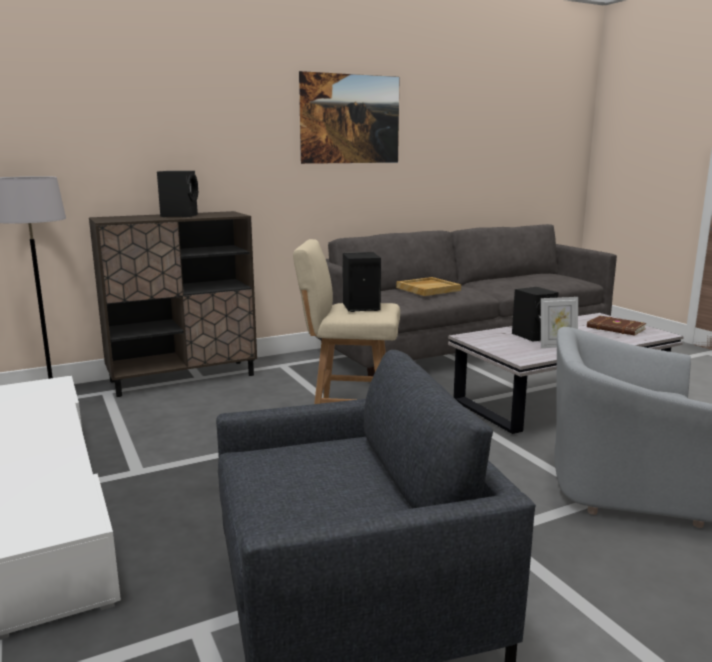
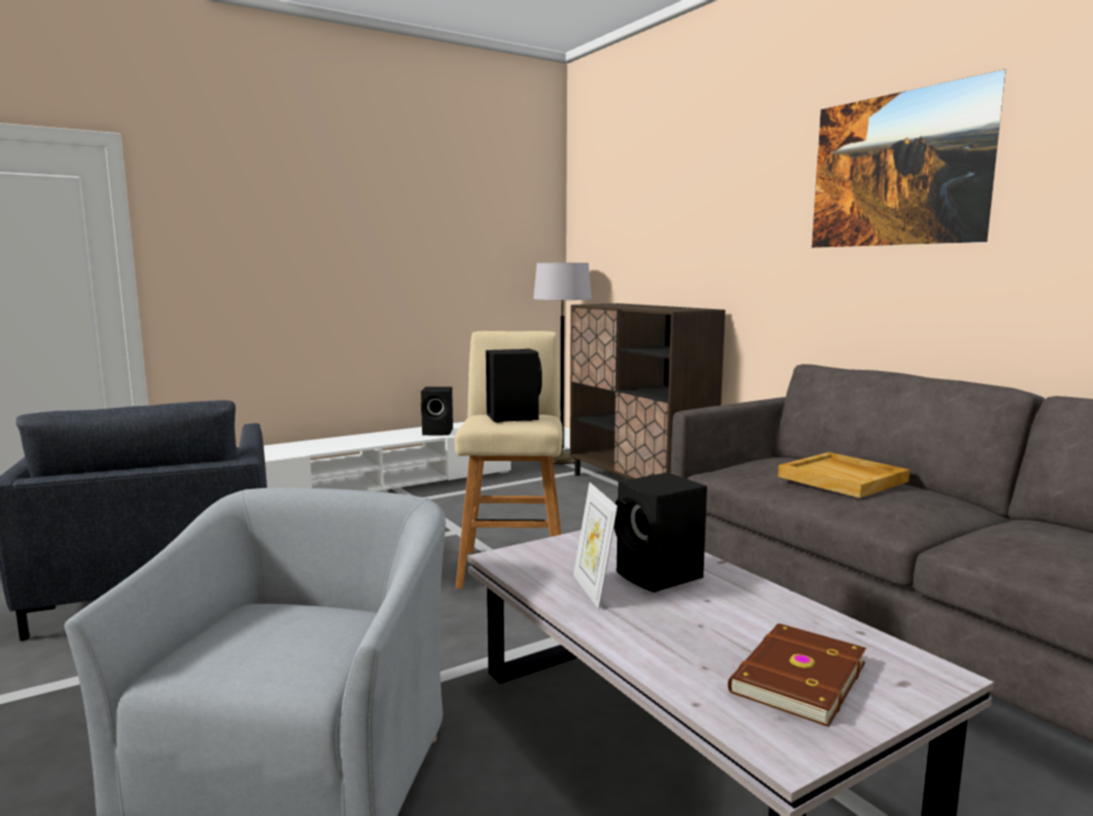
camera: 85 degrees right, 5 degrees down
(180, 215) = (650, 307): black speaker -> black speaker (439, 432)

